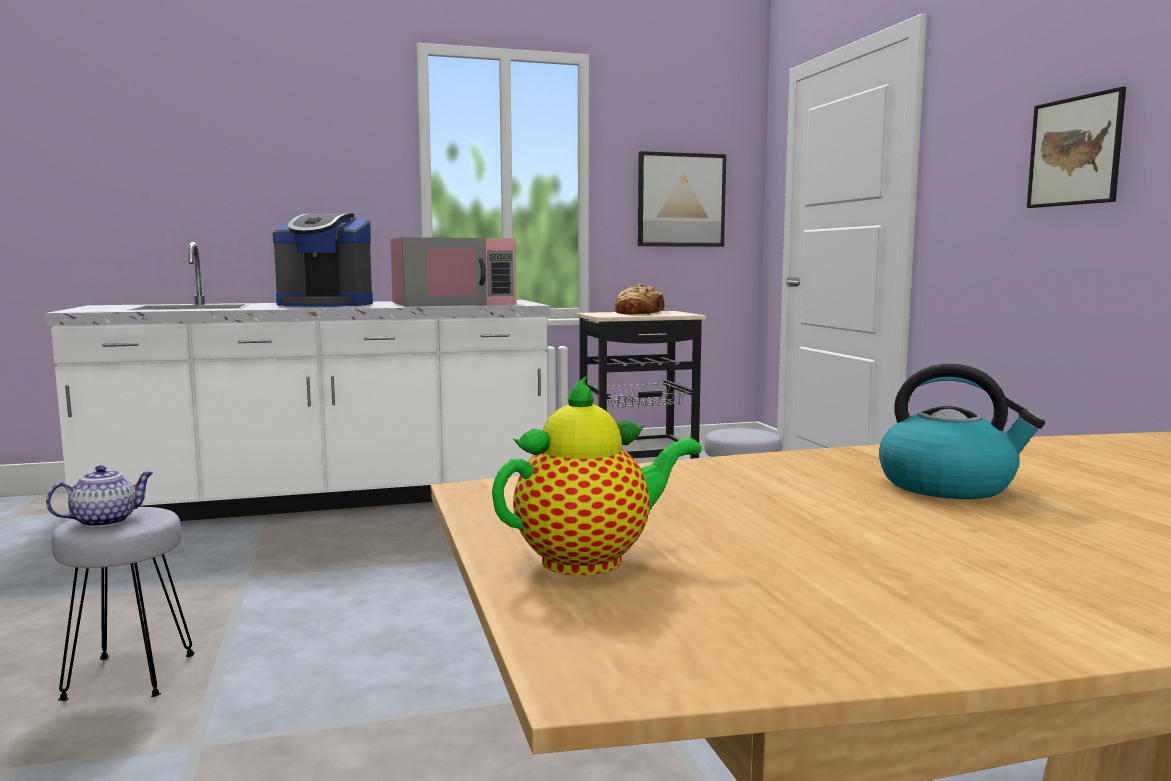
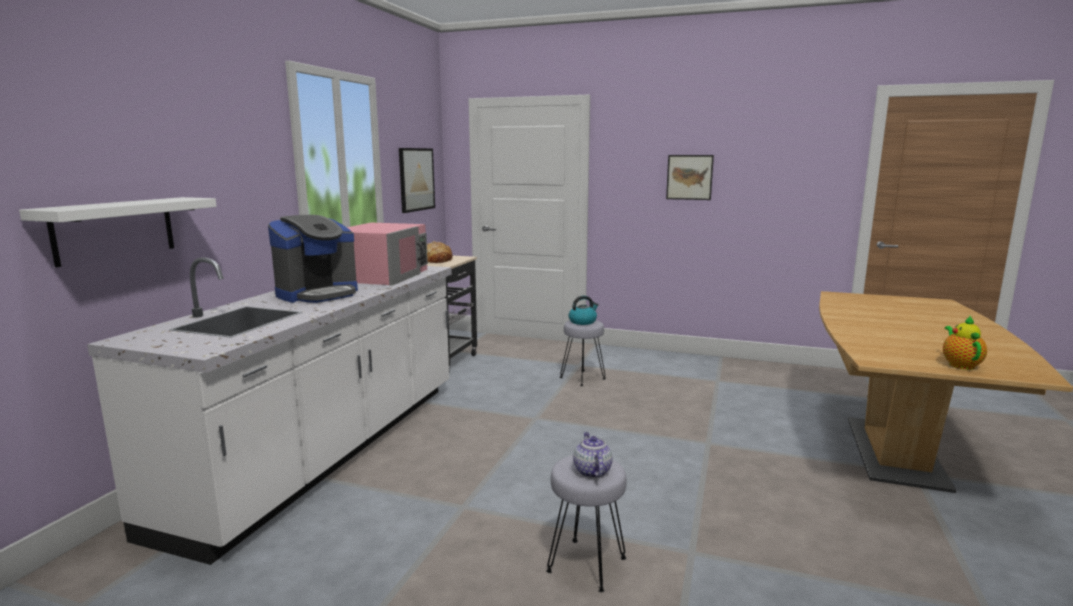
camera: 55 degrees left, 5 degrees up
(164, 215) = (115, 230): none -> white shelf
(948, 486) = (886, 323): kettle -> kettle (583, 321)

